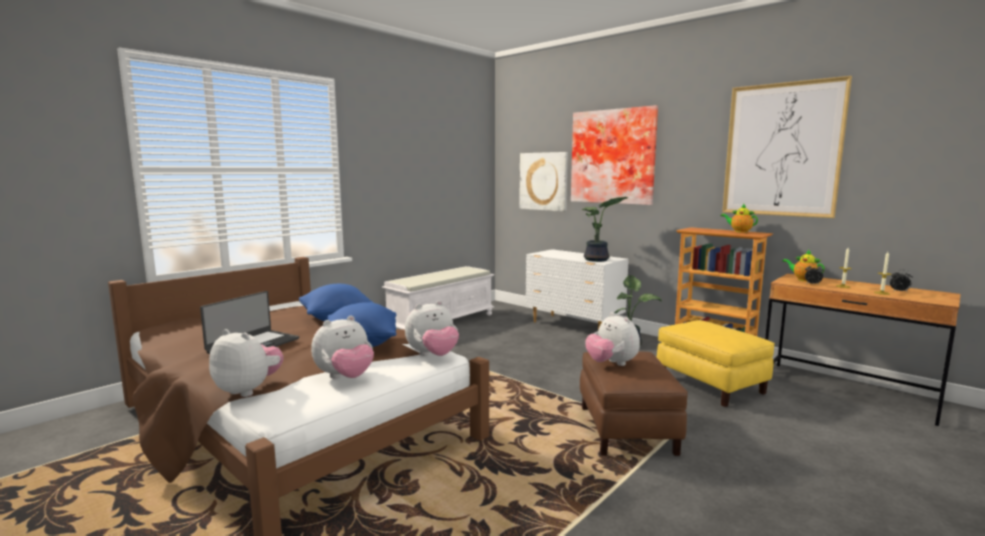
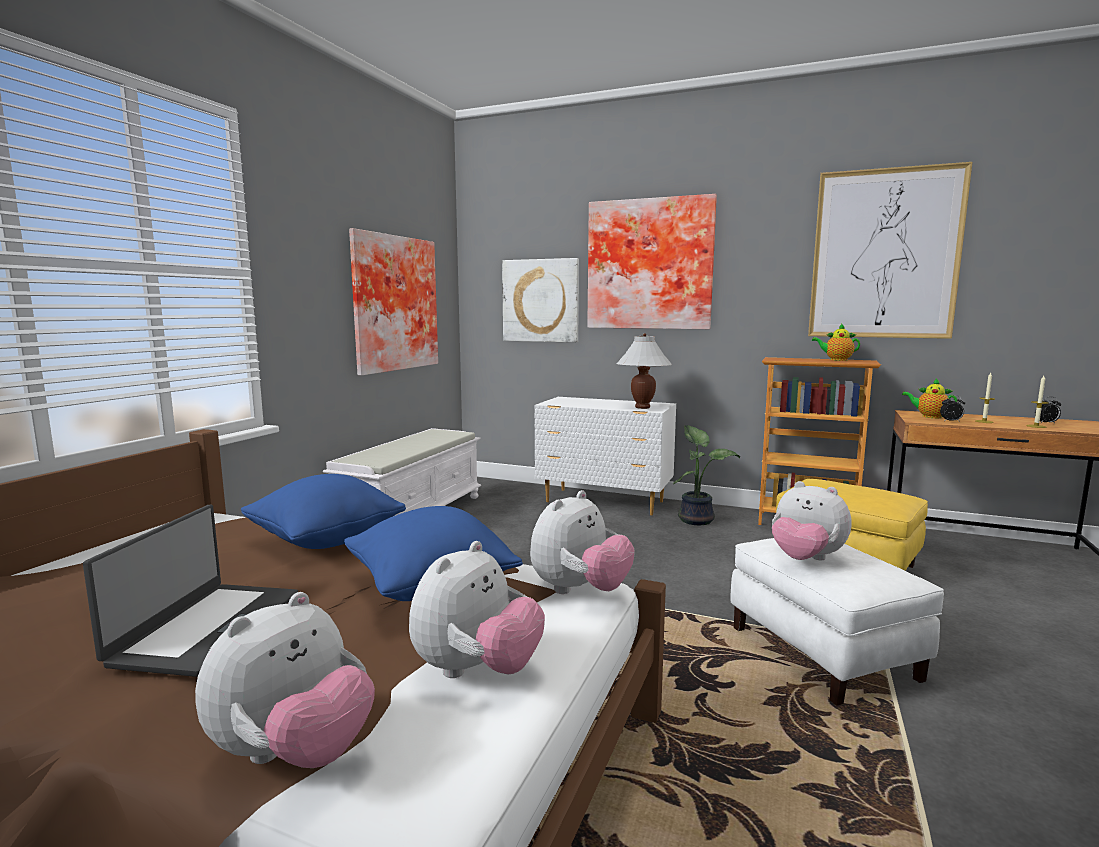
camera: 20 degrees left, 0 degrees up
(249, 390) = (294, 754): plush toy -> plush toy turned 120 degrees clockwise
(438, 184) = (392, 303): none -> picture
(597, 260) = (642, 407): potted plant -> white table lamp
(627, 430) = (824, 653): brown ottoman -> white ottoman

